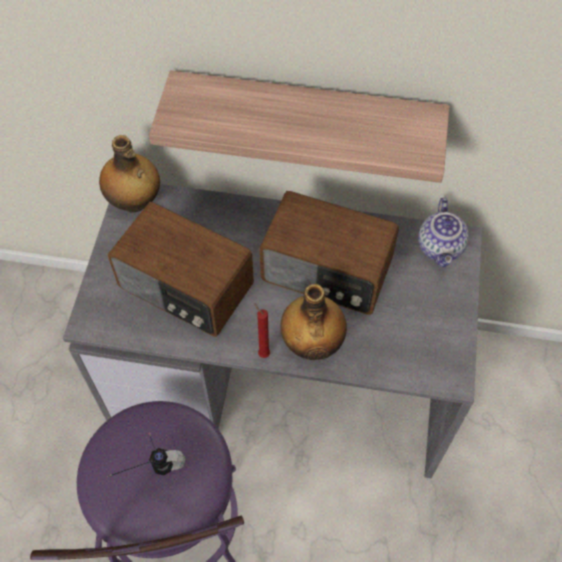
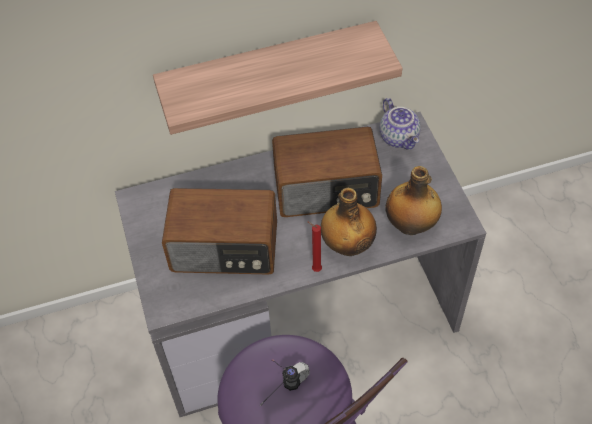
camera: 25 degrees left, 5 degrees down
(135, 202) = (142, 203): bottle -> bottle (411, 225)

